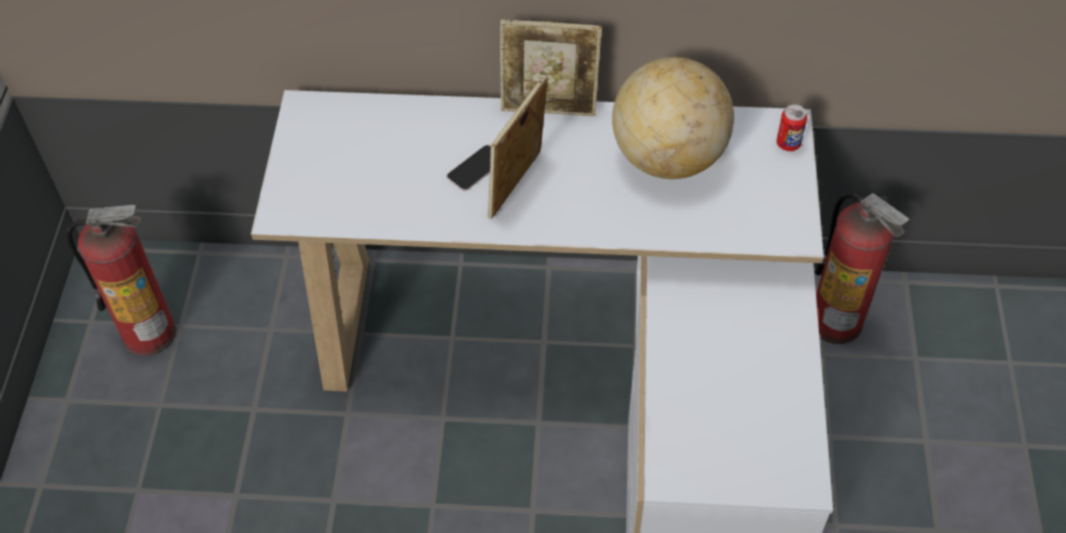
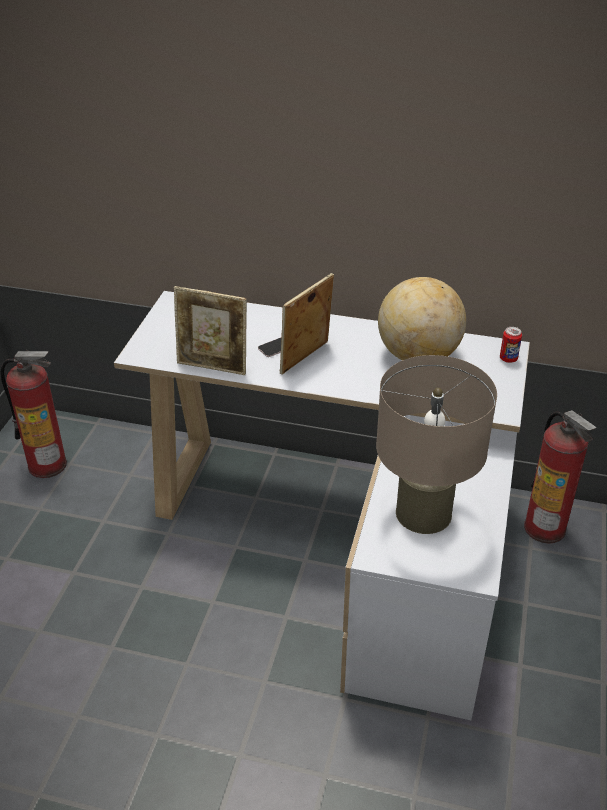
camera: 10 degrees right, 15 degrees down
(549, 109) = (341, 320): picture frame -> picture frame (213, 367)
(717, 400) = (423, 513): none -> beige table lamp

